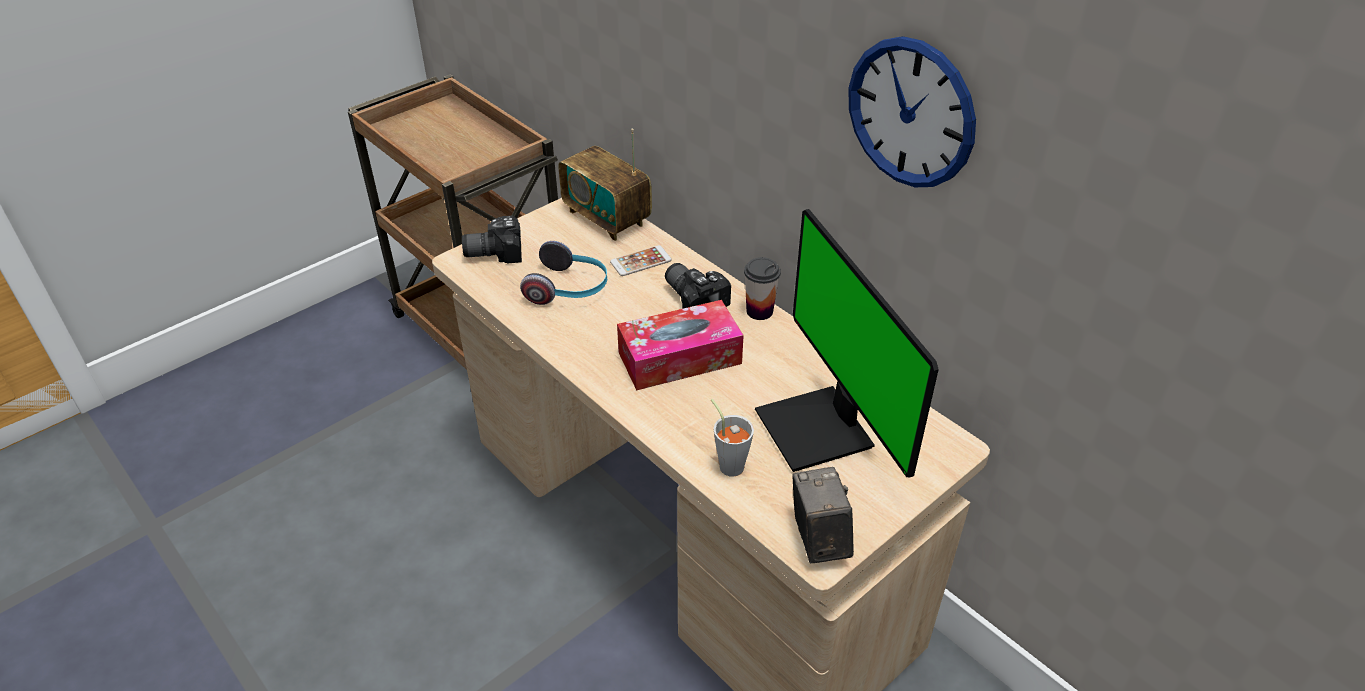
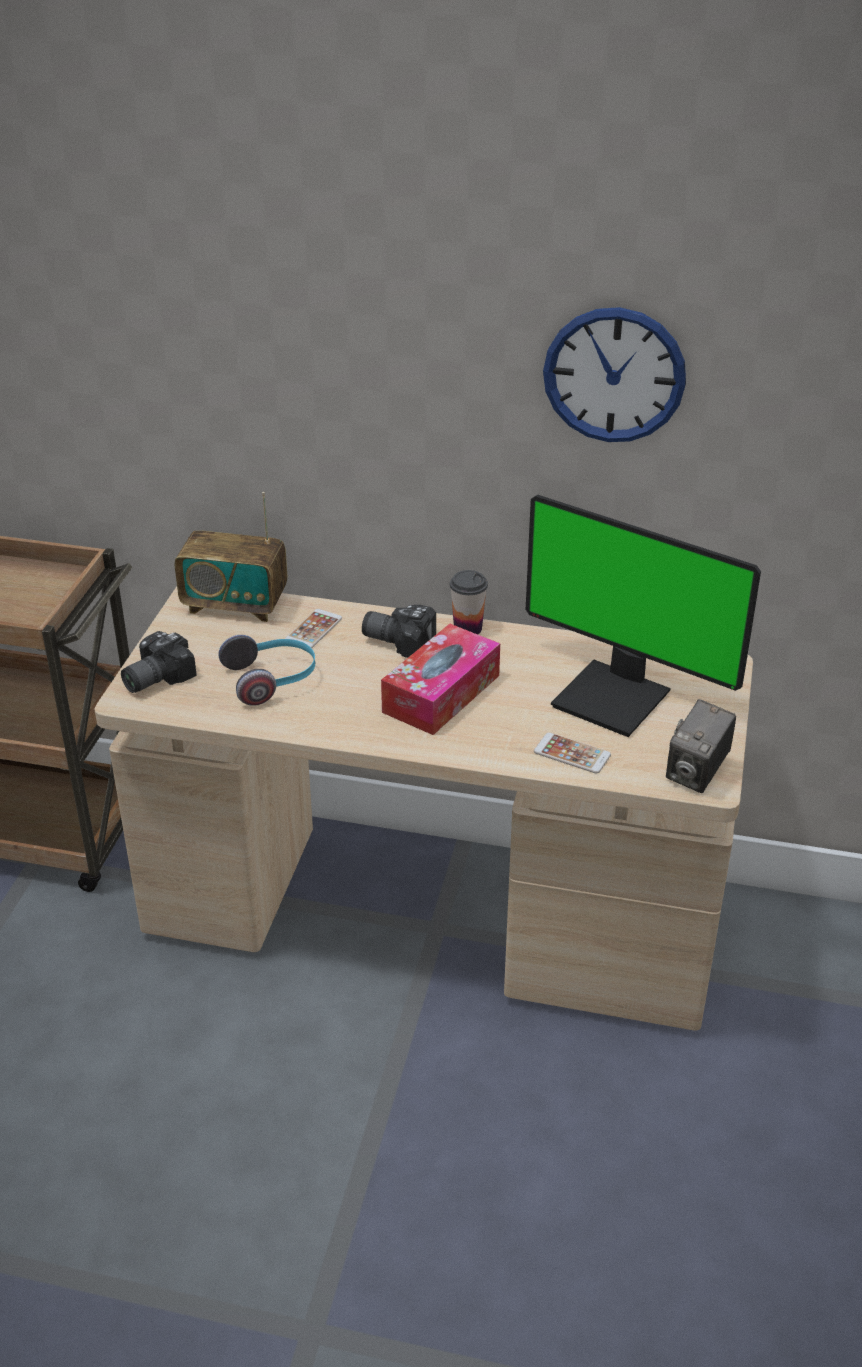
camera: 35 degrees left, 5 degrees down
(728, 463) = (572, 754): grey cup -> phone
(818, 538) = (696, 773): camera -> camera turned 105 degrees counterclockwise

